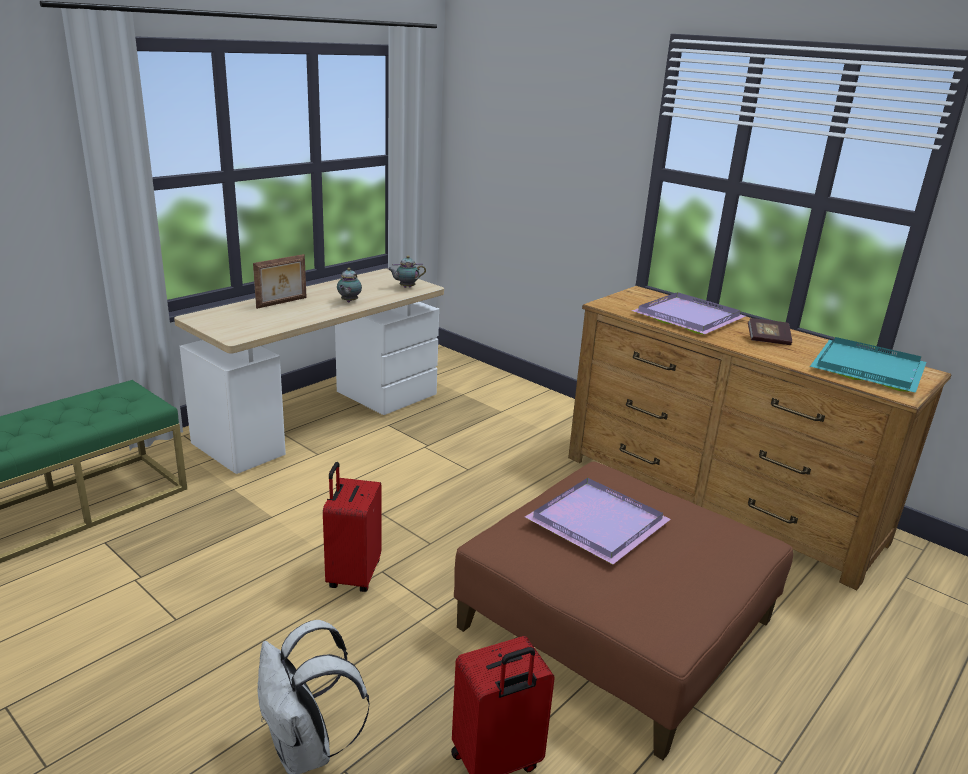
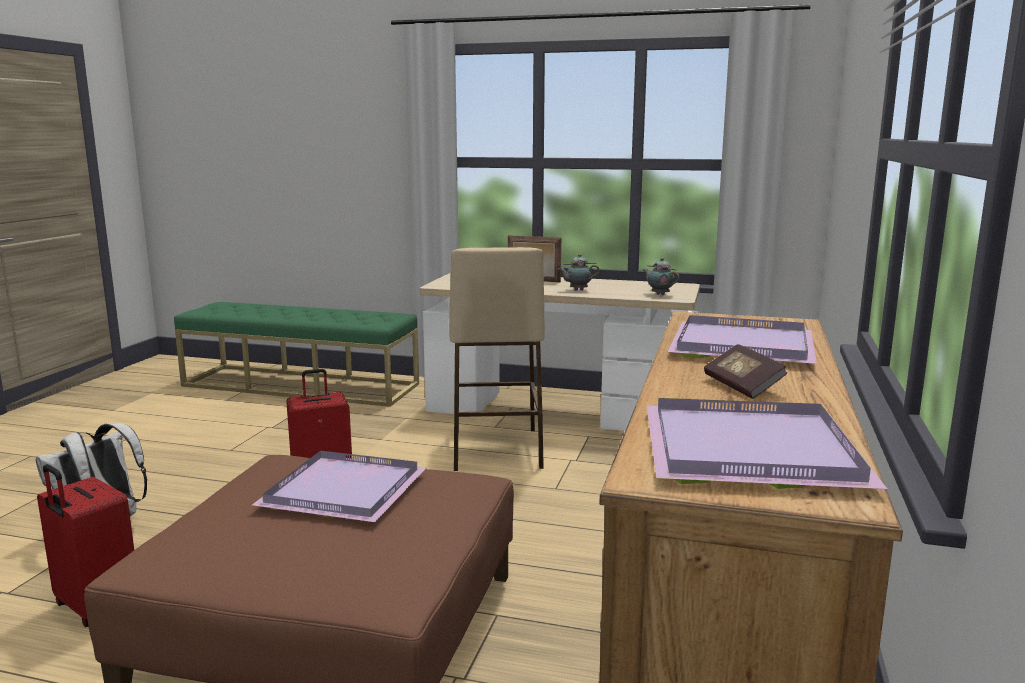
camera: 65 degrees right, 10 degrees down
(368, 469) = (496, 449): none -> beige stool
(869, 369) = (747, 452): turquoise tray -> purple tray

